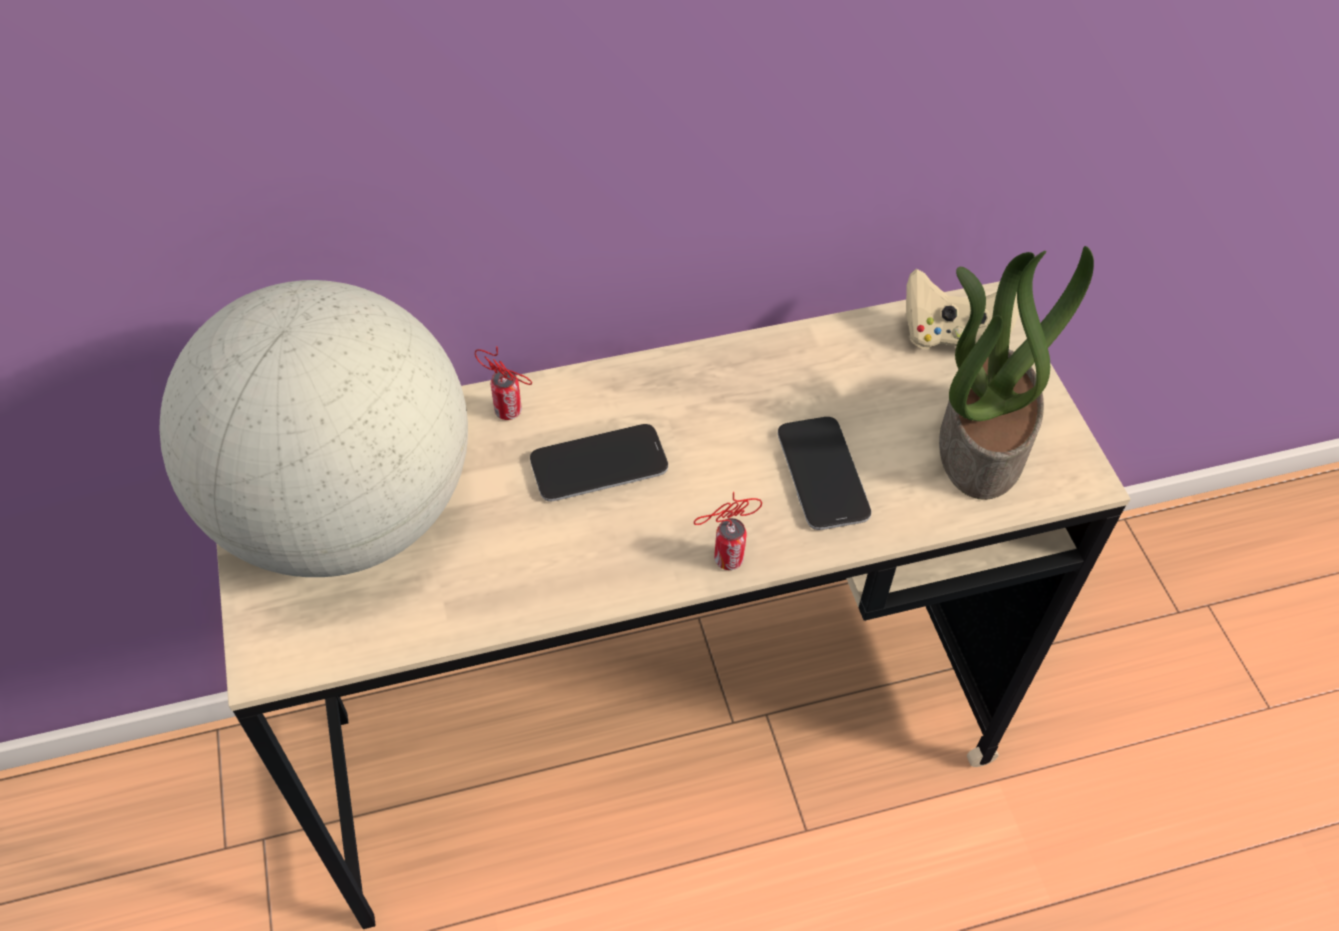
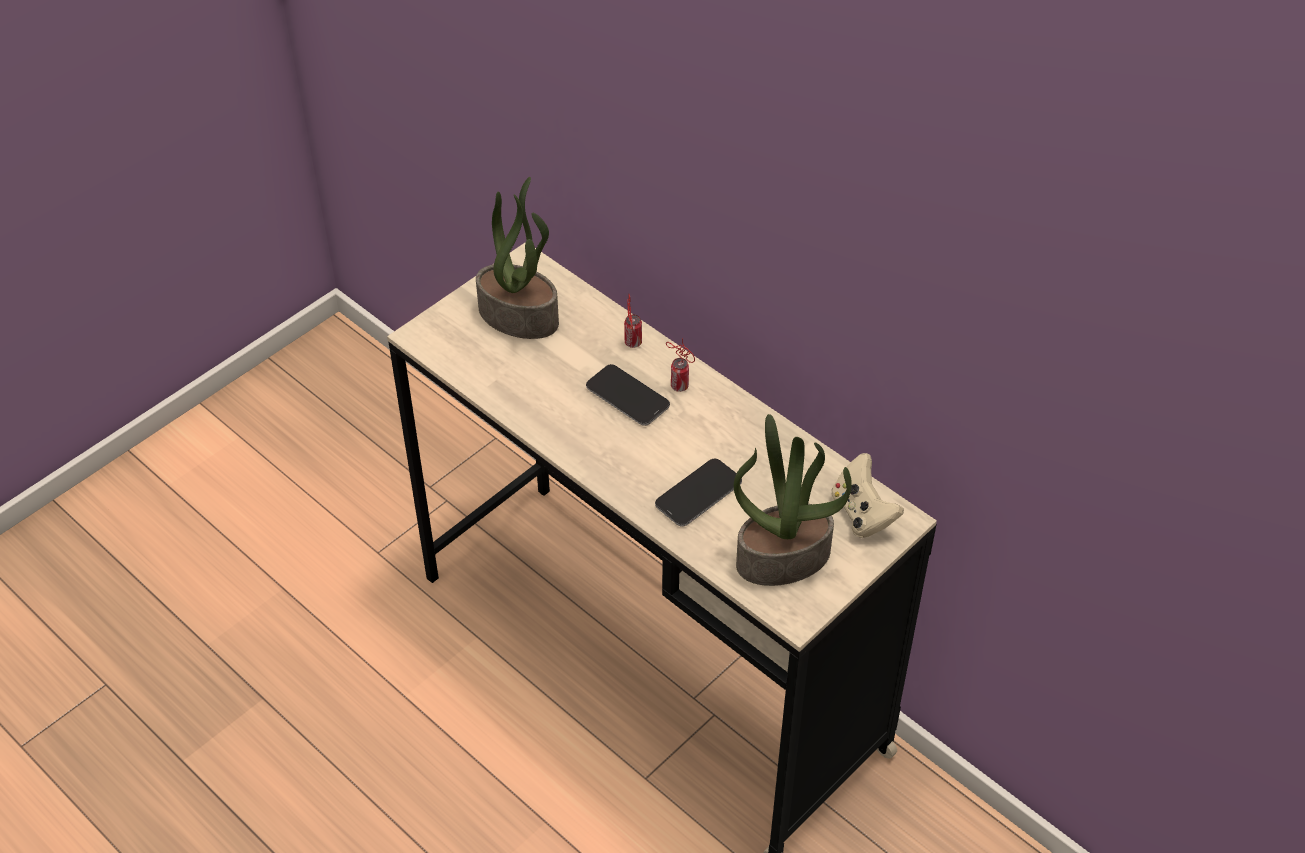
camera: 60 degrees right, 5 degrees down
(346, 511) = (520, 316): globe -> potted plant
(724, 560) = (605, 476): can -> can (677, 385)

